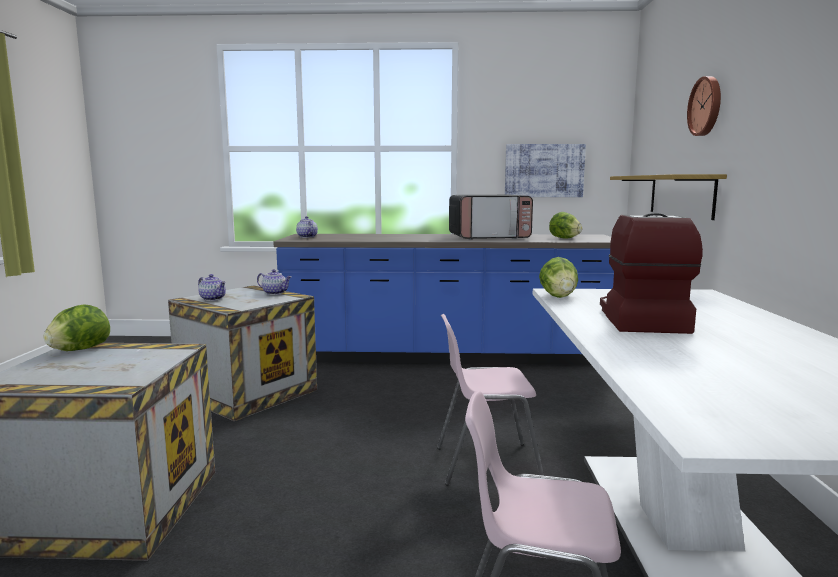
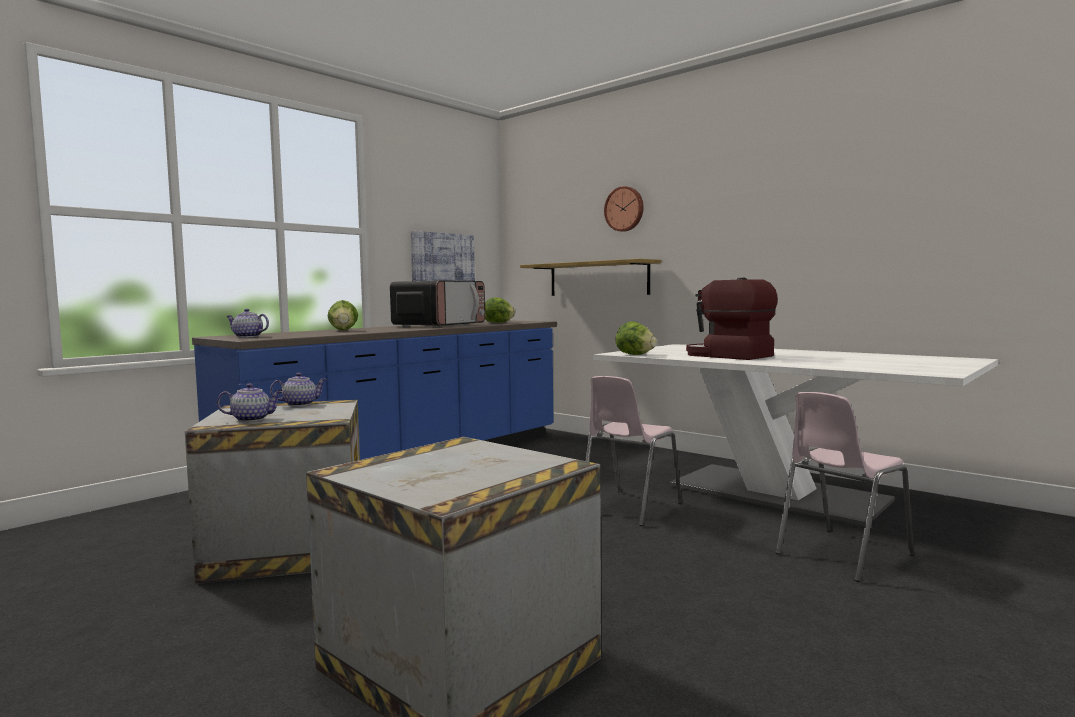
camera: 50 degrees left, 5 degrees down
(79, 350) = (366, 469): lettuce -> lettuce (343, 330)

